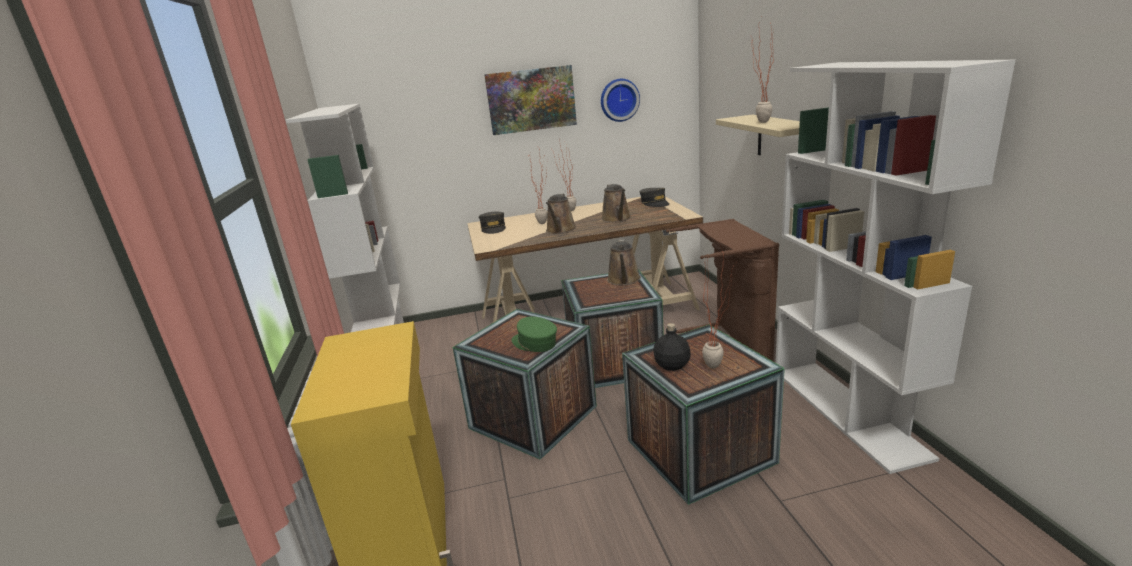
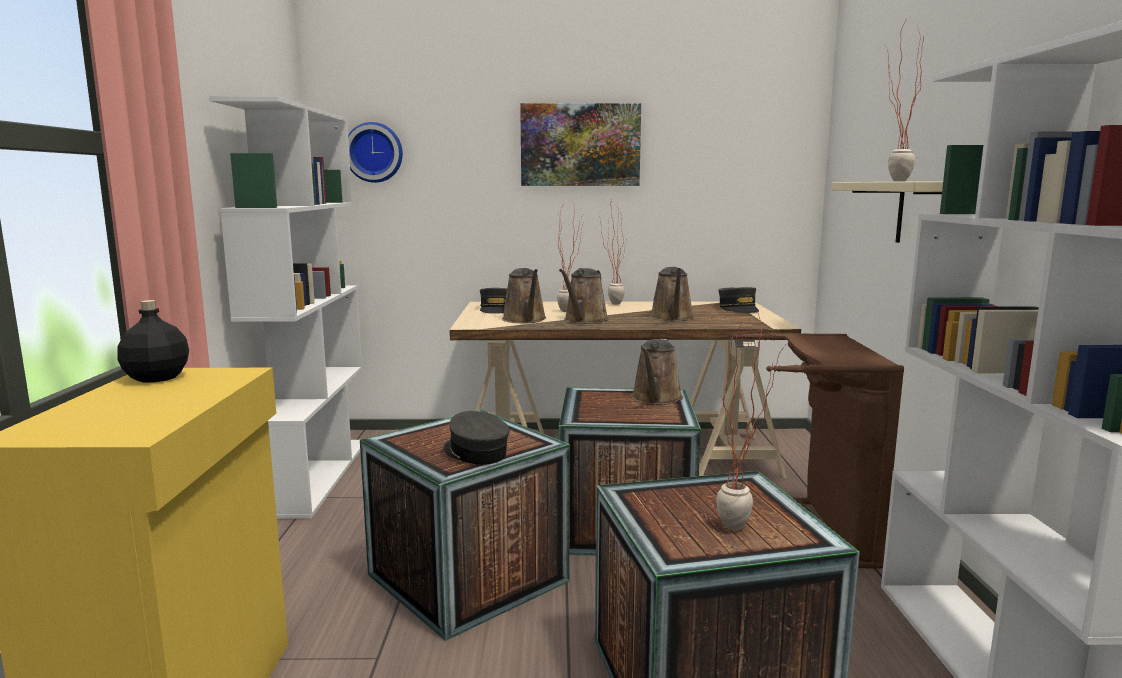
camera: 10 degrees right, 10 degrees down
(520, 236) = (525, 320): none -> brown watering can
(534, 343) = (475, 452): green cap -> grey cap
(619, 100) = (705, 159): wall clock -> wall clock (374, 152)
(672, 365) = (666, 515): black bottle -> black bottle (157, 378)

